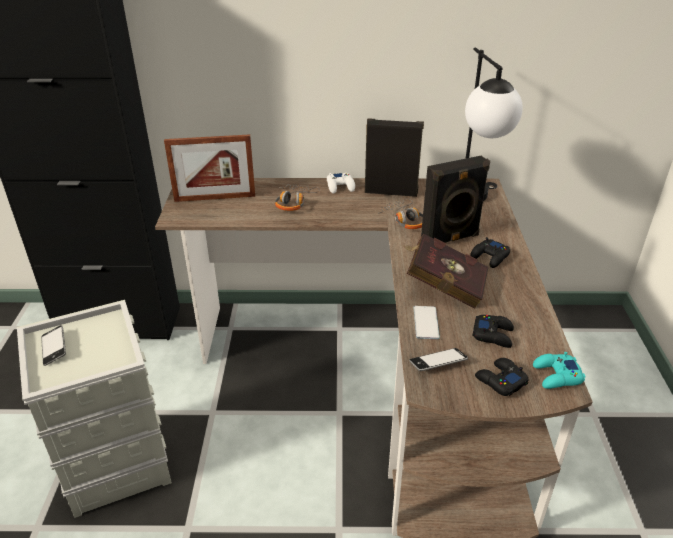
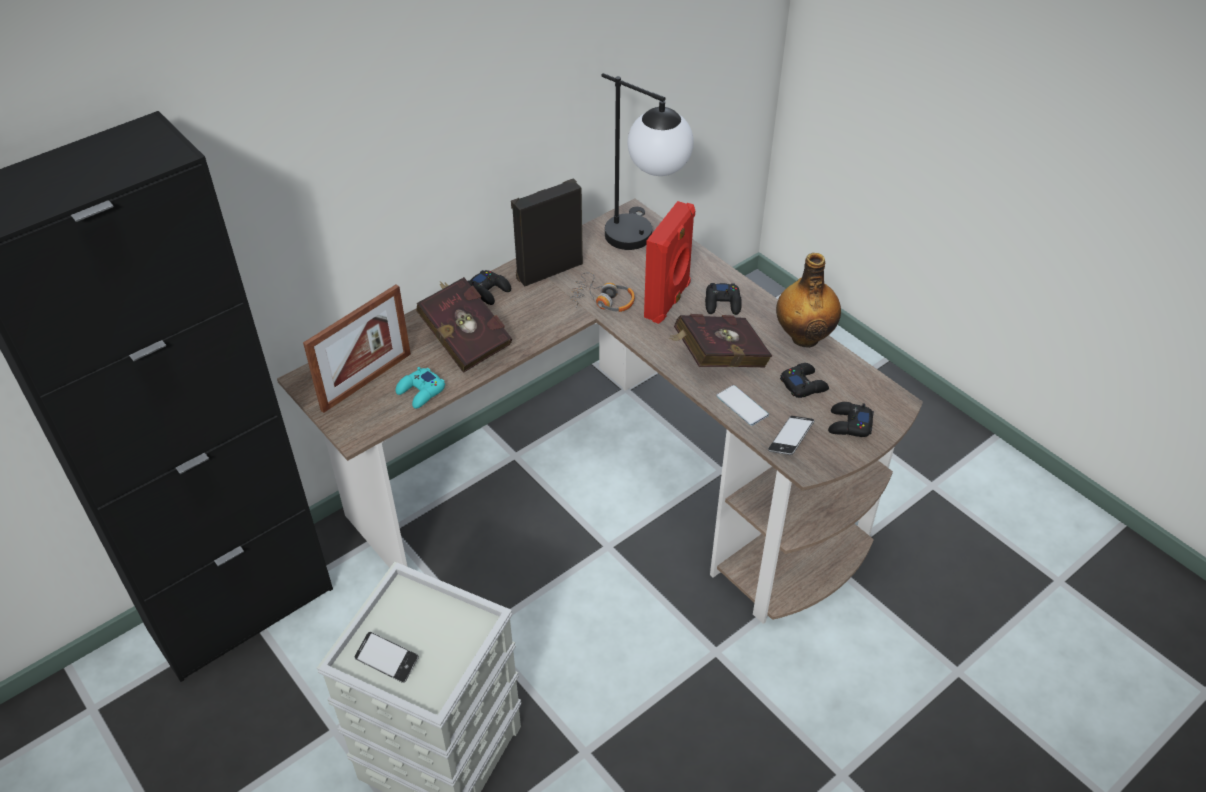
camera: 40 degrees left, 10 degrees up
(294, 202) = (464, 339): headphones -> red book
(340, 186) = (489, 291): white game controller -> black game controller
(450, 239) = (668, 301): black speaker -> red speaker
(532, 305) = (804, 336): none -> bottle
(556, 376) = (882, 394): turquoise game controller -> turquoise game controller (421, 392)

